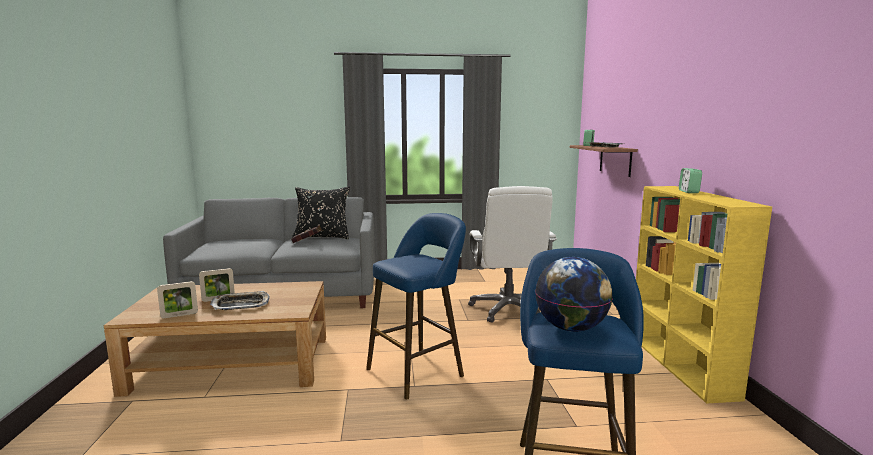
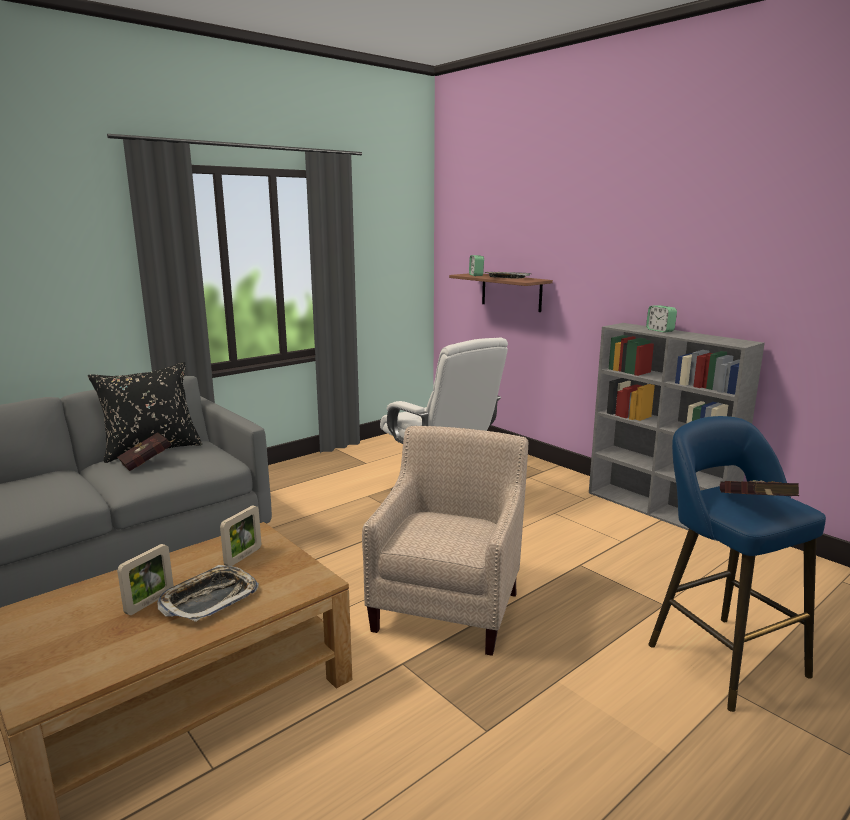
camera: 35 degrees left, 5 degrees up
(179, 315) = (133, 653): picture frame -> picture frame (243, 557)
(419, 371) = (450, 605): blue stool -> beige armchair
(571, 328) = (755, 506): globe -> red book
(681, 366) = (659, 510): yellow bookcase -> grey bookcase

